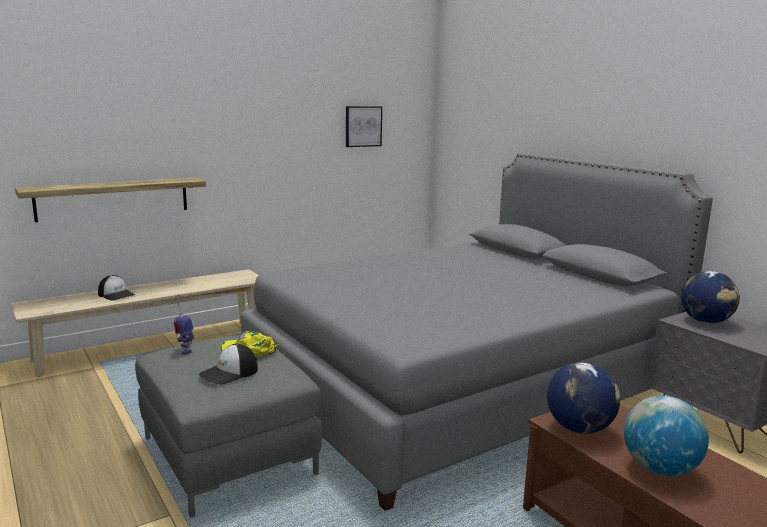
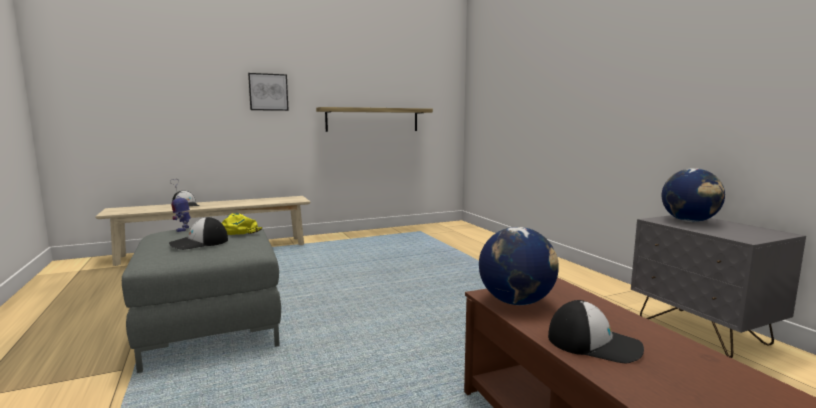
camera: 10 degrees right, 5 degrees down
(113, 198) = (190, 131): shelf -> shelf (372, 119)
(363, 126) = (400, 85): picture -> picture (268, 92)
(460, 386) = (452, 287): grey bed -> none
(659, 469) = (594, 343): globe -> cap

